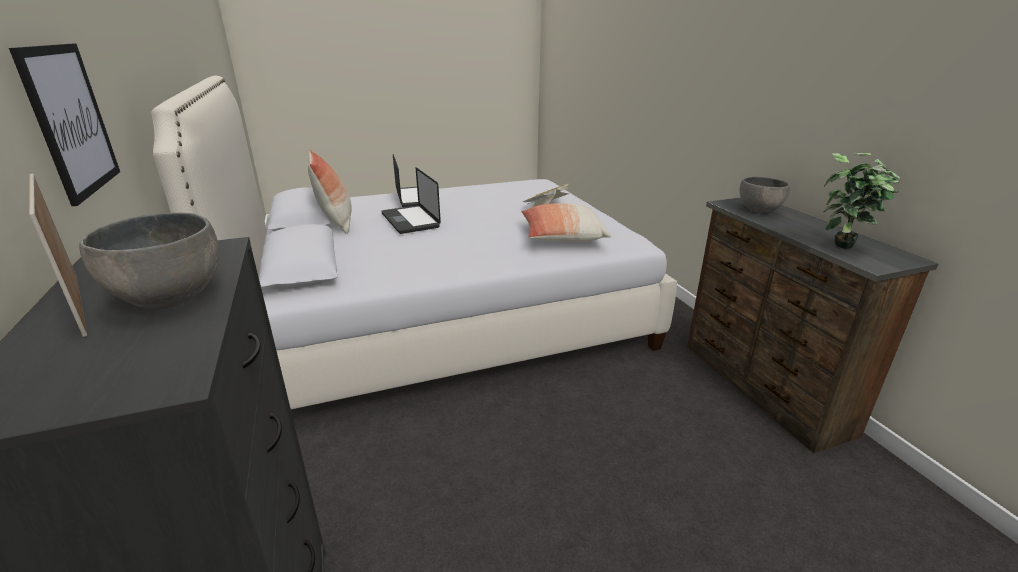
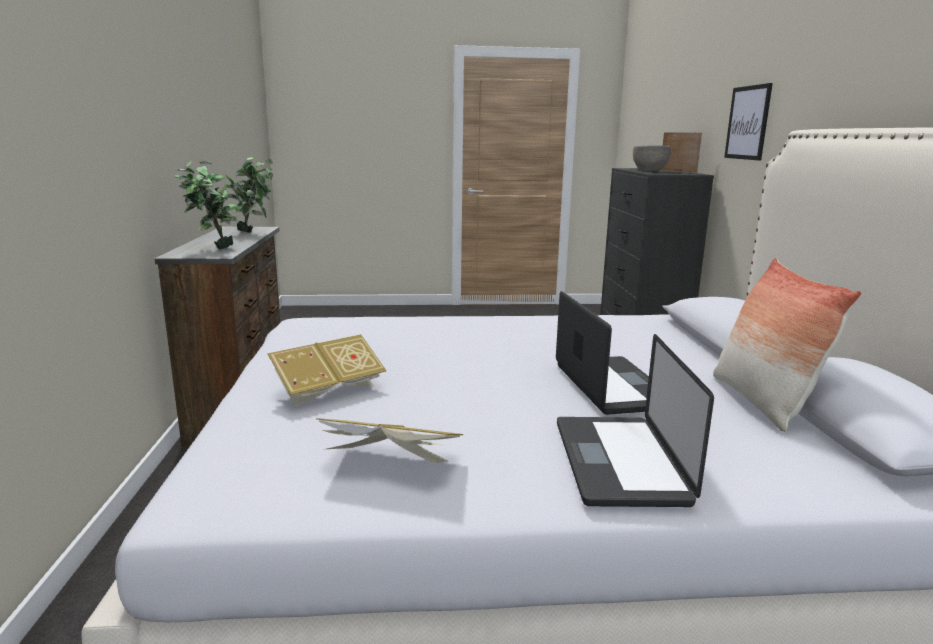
camera: 165 degrees left, 10 degrees down
(494, 190) = (391, 465): none -> book
(562, 237) = (385, 332): pillow -> none
(760, 210) = (213, 249): grey bowl -> potted plant

